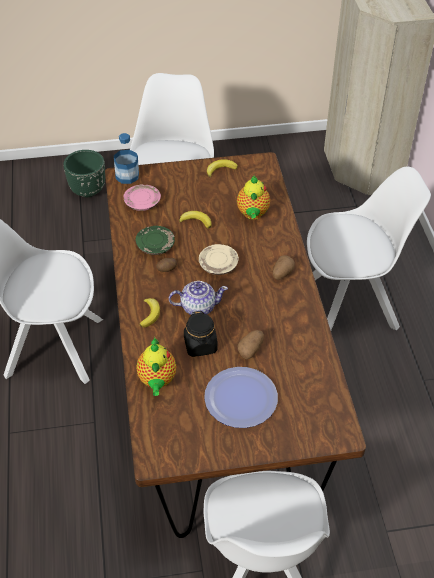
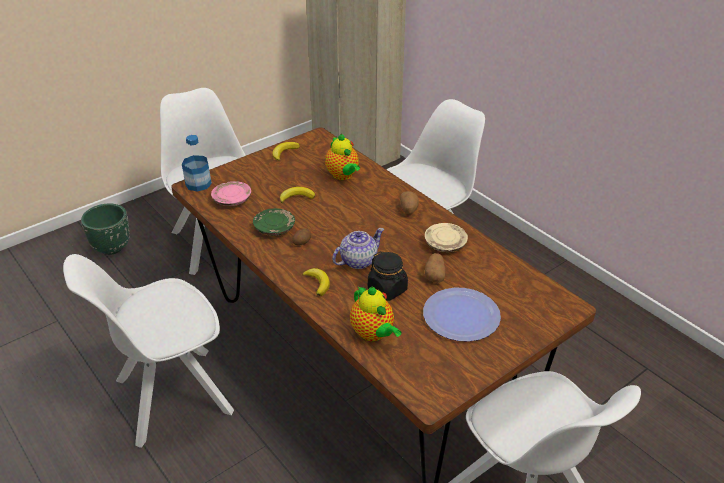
camera: 30 degrees left, 10 degrees down
(218, 265) = (347, 222): beige plate -> beige plate (445, 244)

